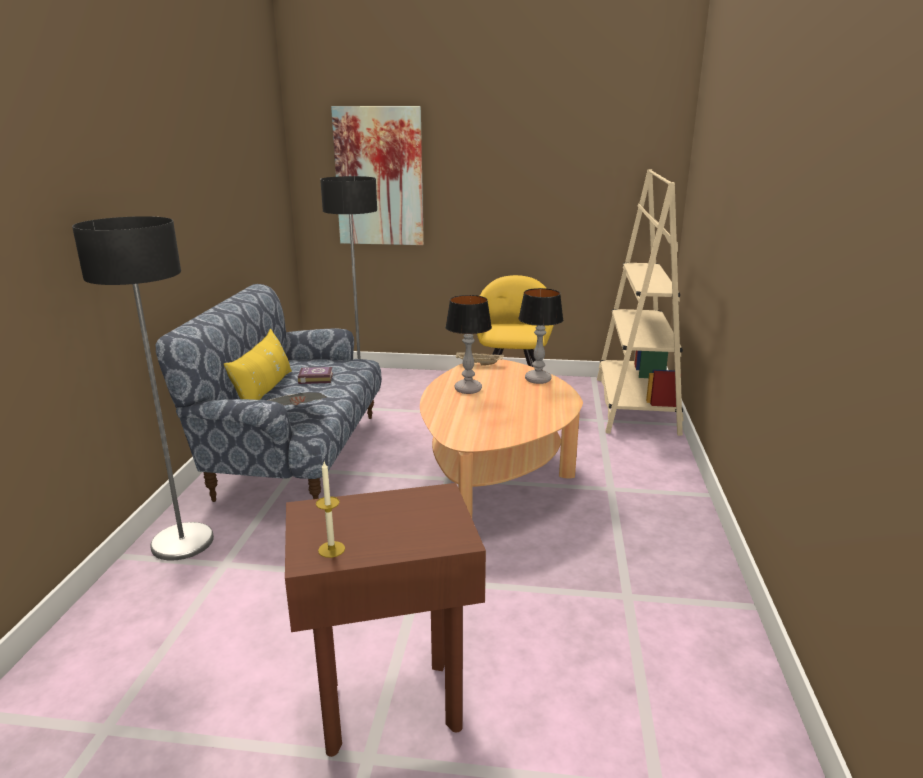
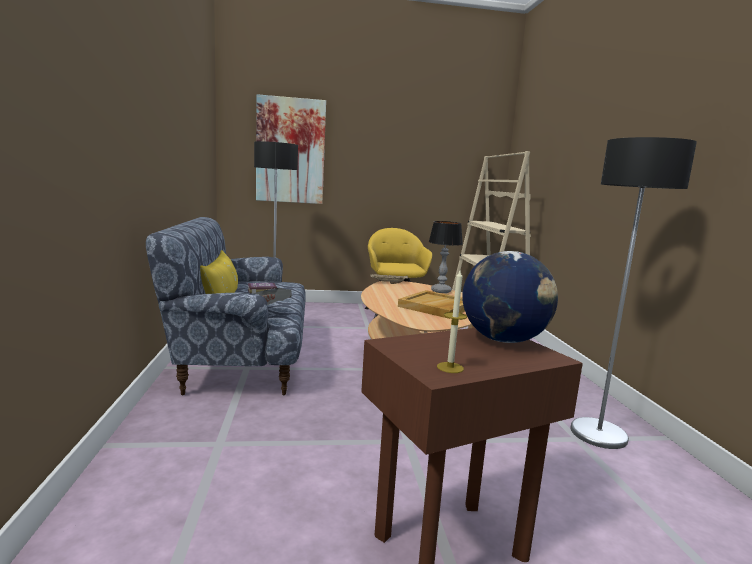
camera: 15 degrees left, 10 degrees down
(182, 542) = (166, 429): floor lamp -> floor lamp (597, 434)
(435, 509) = (504, 340): none -> globe
(468, 390) = (395, 296): table lamp -> none
(506, 410) = (436, 307): none -> beige tray

